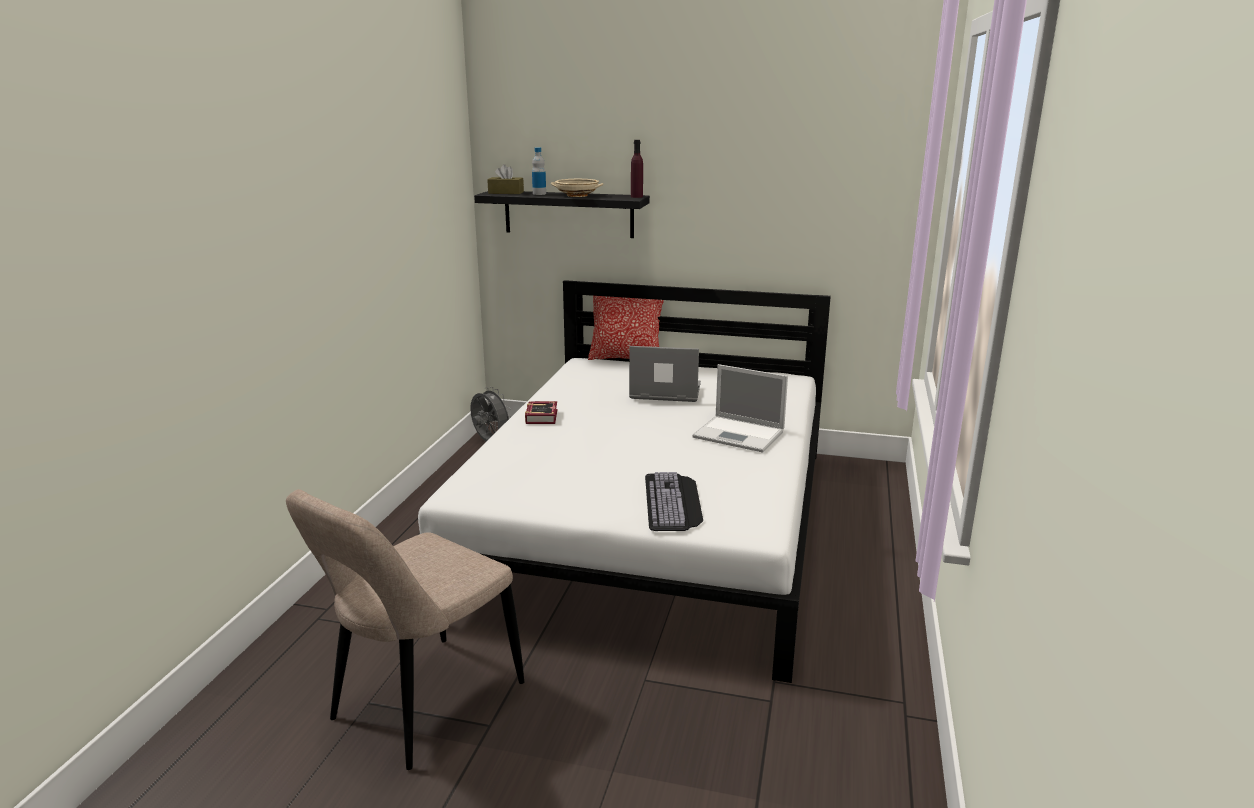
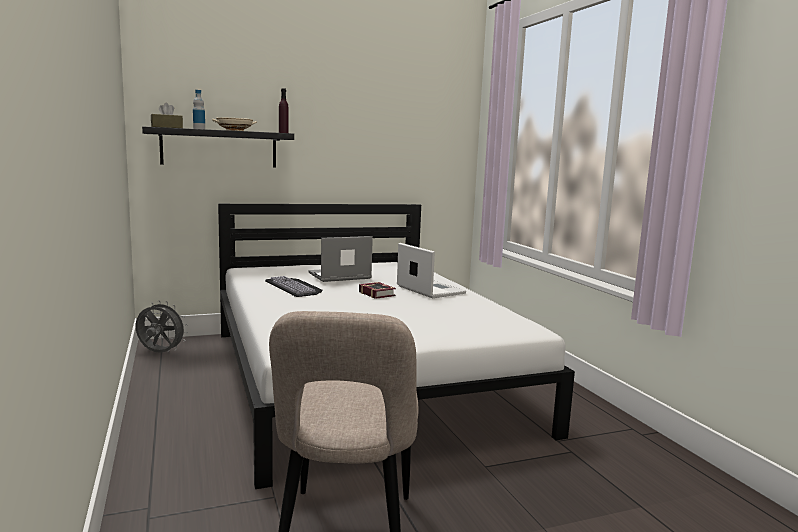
camera: 35 degrees left, 10 degrees down
(543, 416) = (271, 298): book -> book (376, 293)
(626, 359) = (275, 264): pillow -> none
(674, 502) = (456, 325): keyboard -> keyboard (295, 287)
(740, 434) = (429, 289): laptop -> laptop turned 120 degrees counterclockwise

